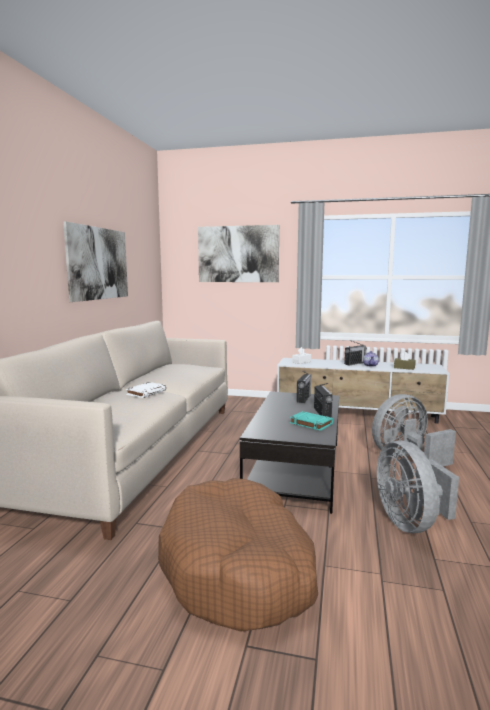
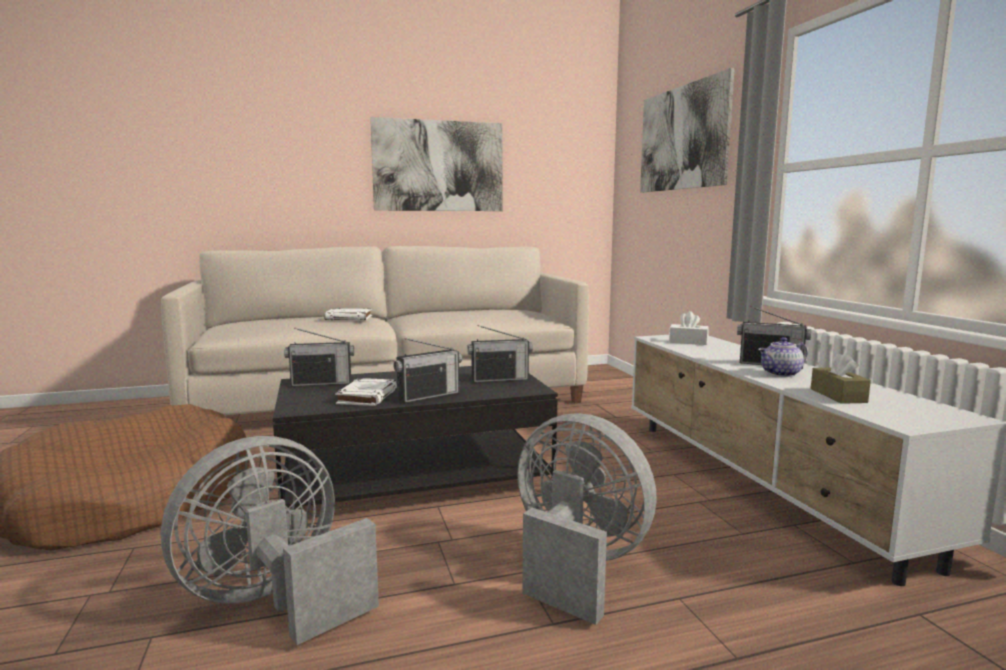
camera: 60 degrees right, 0 degrees up
(267, 429) = (321, 383): none -> radio
(310, 423) = (367, 396): turquoise book -> white book

